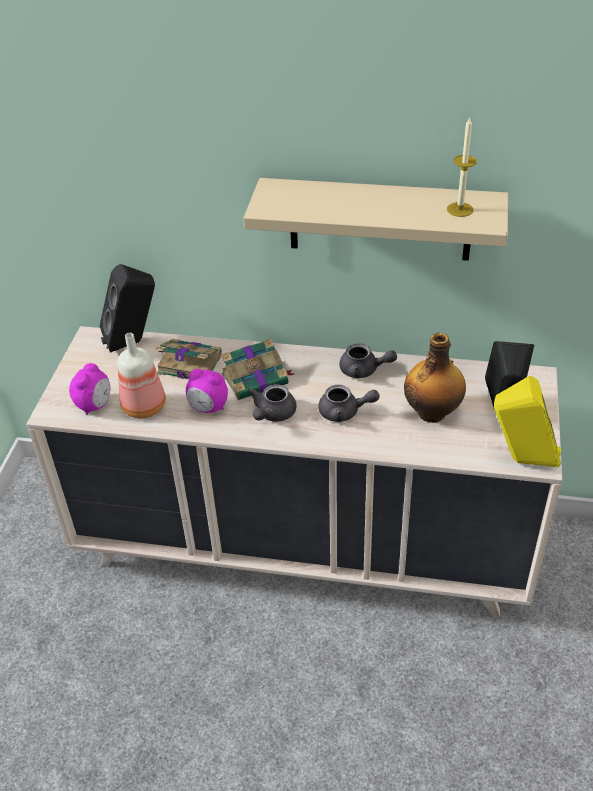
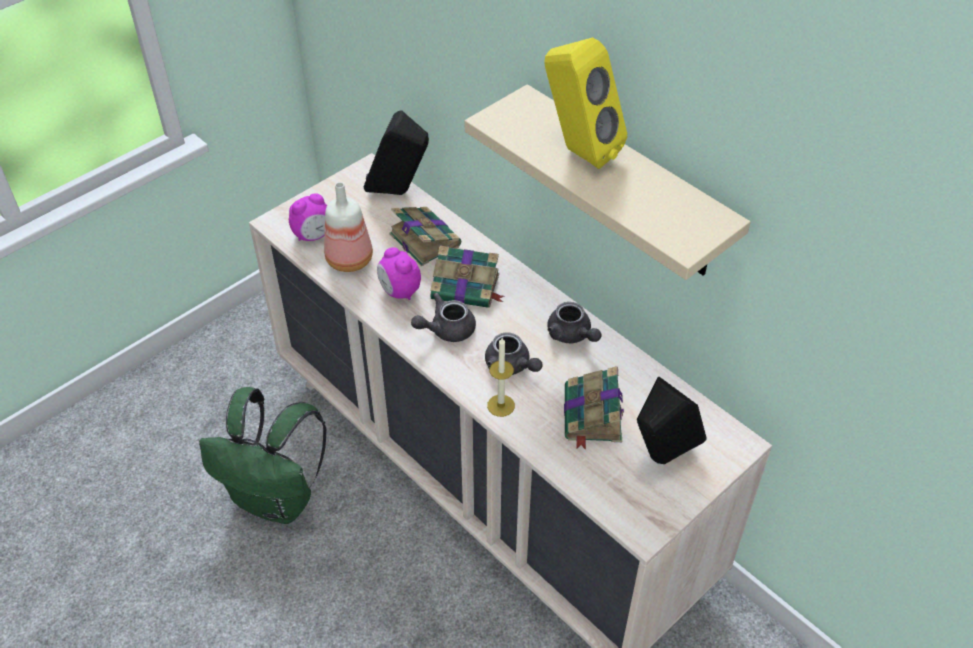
camera: 35 degrees right, 5 degrees up
(156, 663) = (277, 499): none -> green backpack
(433, 412) = (592, 416): bottle -> book
(460, 209) = (674, 215): candle -> candle (501, 405)
(521, 460) = (626, 516): yellow speaker -> yellow speaker (578, 151)

